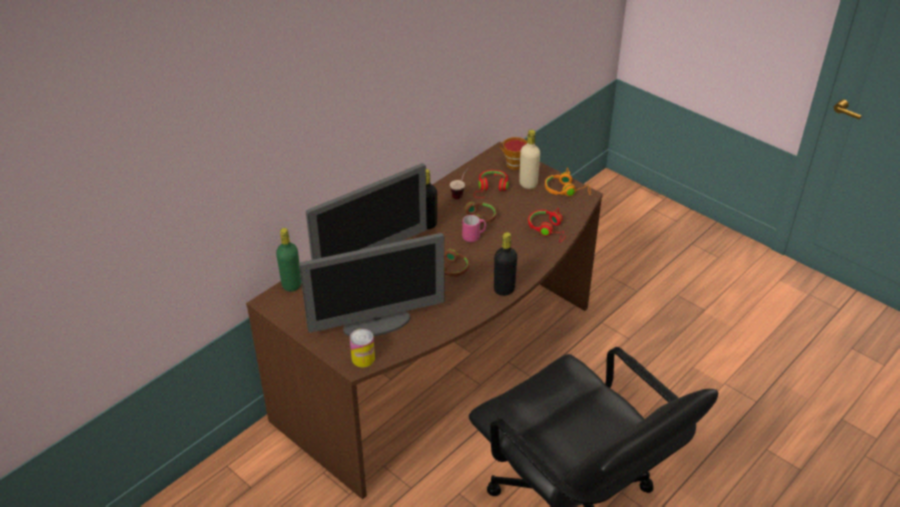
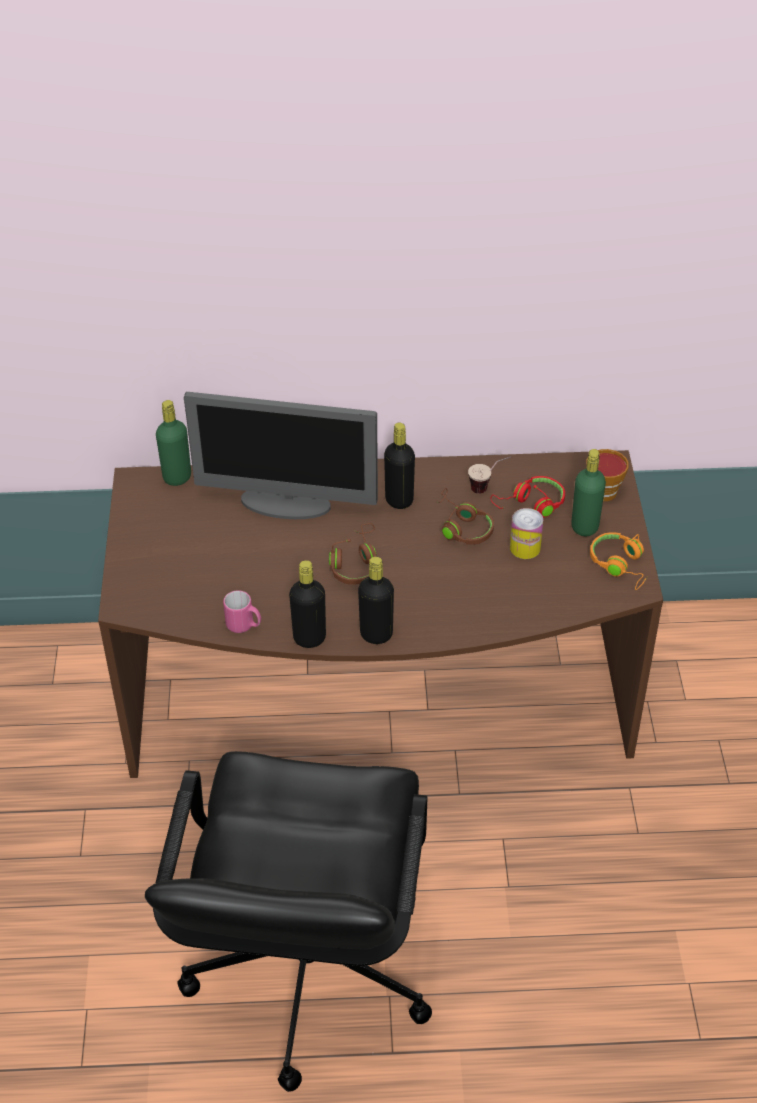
camera: 45 degrees right, 5 degrees up
(363, 358) = (138, 604): can -> can (525, 548)
(377, 324) = (199, 578): monitor -> none
(474, 236) = (430, 550): pink mug -> pink mug (244, 625)
(475, 313) = (309, 638): none -> black bottle
(528, 184) = (584, 527): beige bottle -> green bottle
(548, 229) = (527, 599): red headphones -> none

